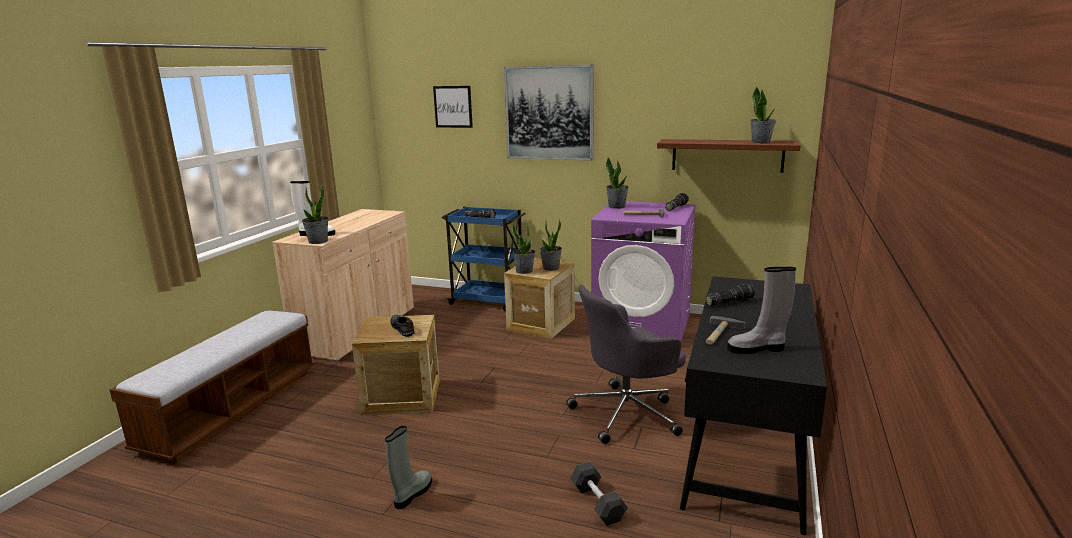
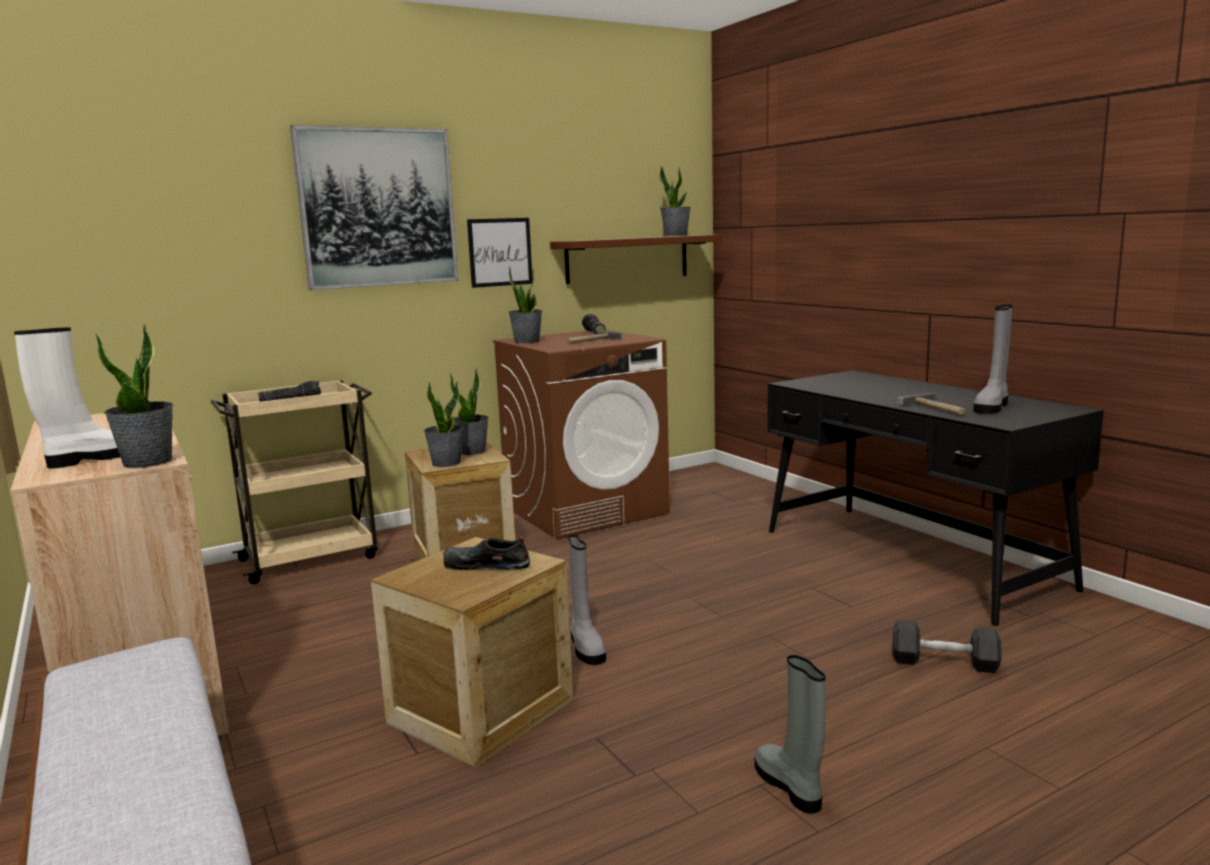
camera: 50 degrees left, 5 degrees down
(453, 106) = (179, 199): picture -> picture (500, 252)
(483, 394) = (586, 647): none -> grey boot
(488, 301) = (311, 558): blue cart -> beige cart
(627, 413) = (772, 584): grey office chair -> none
(642, 325) = (586, 510): purple washing machine -> brown washing machine
(728, 302) = (854, 392): flashlight -> none

